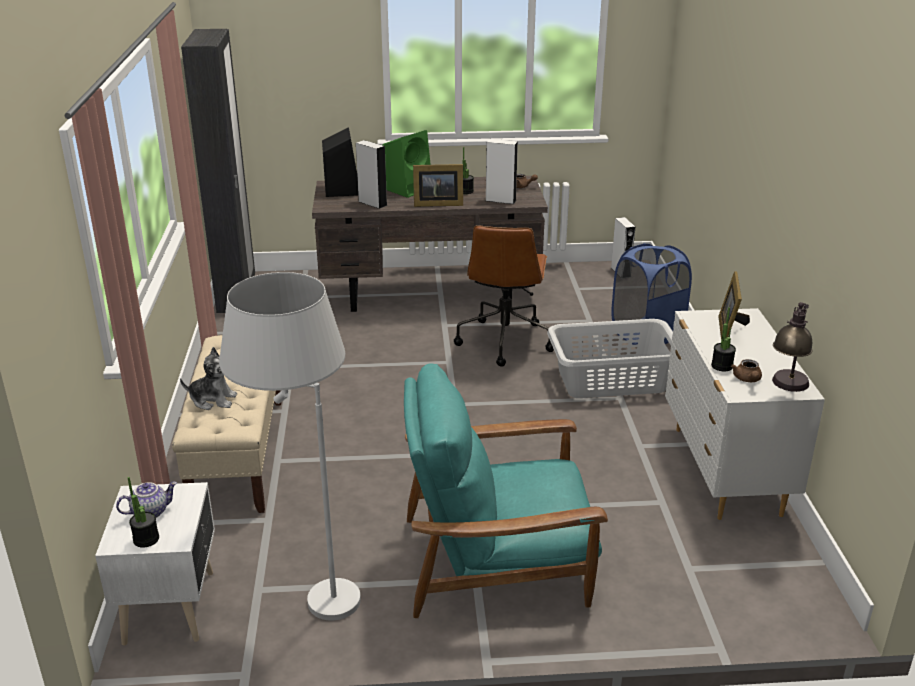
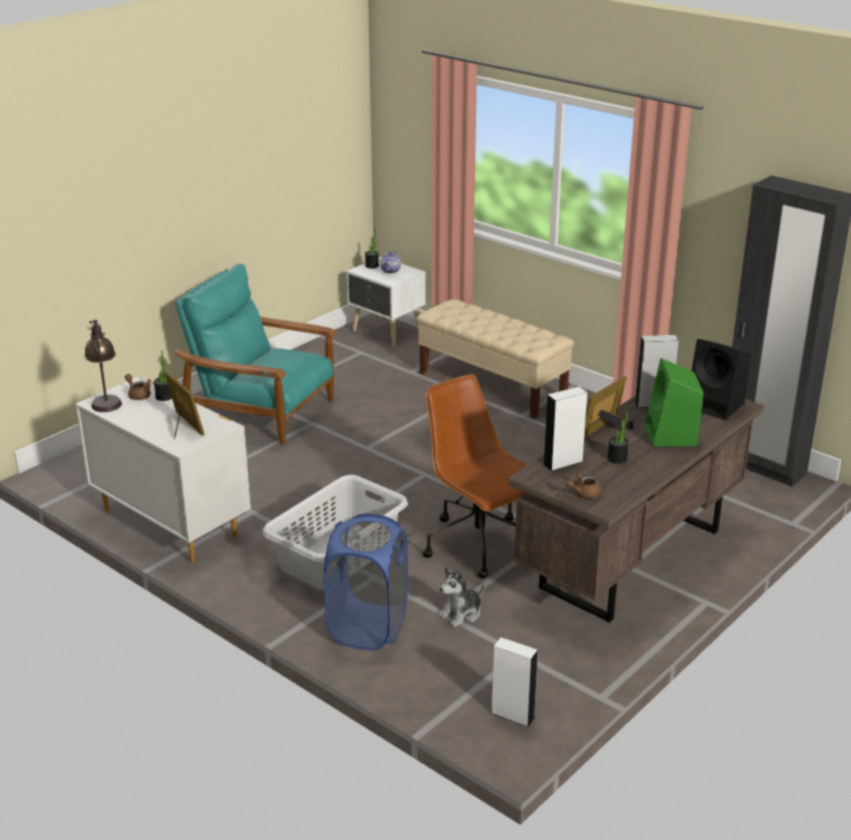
camera: 135 degrees right, 0 degrees up
(213, 400) = (477, 315): plush toy -> plush toy (461, 613)
(306, 596) = (334, 360): white floor lamp -> none
(498, 561) = (261, 411): turquoise armchair -> turquoise armchair turned 105 degrees counterclockwise

